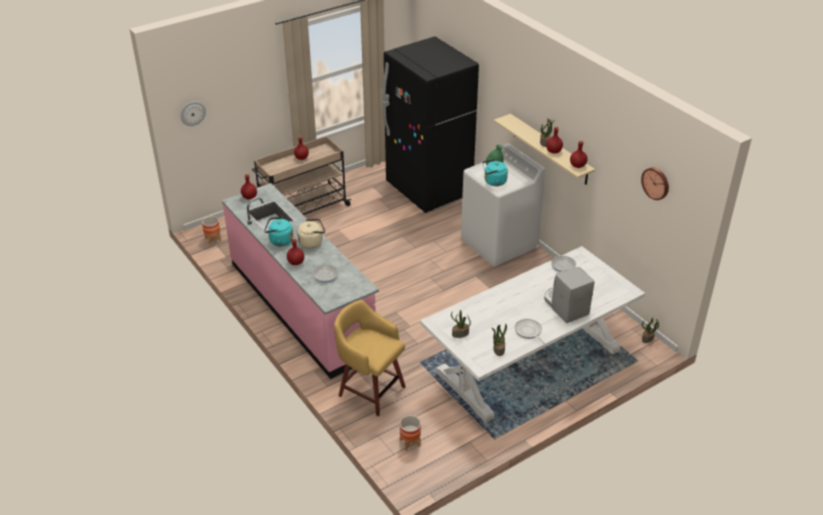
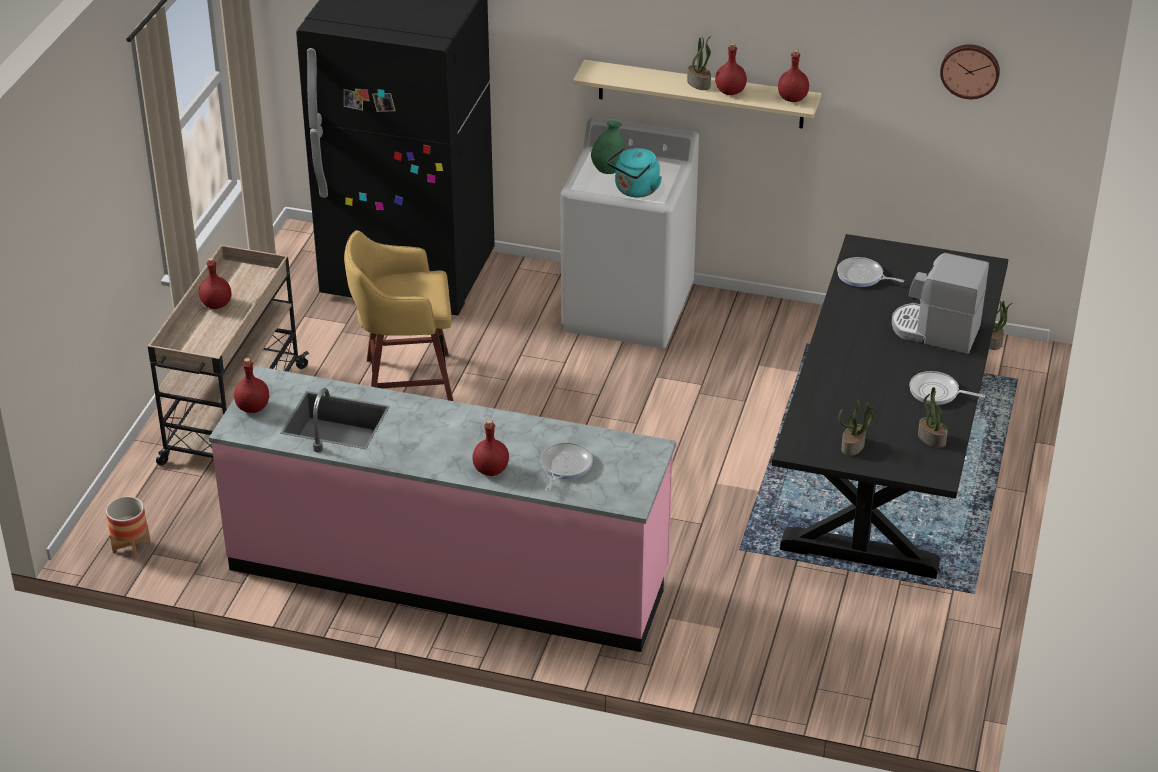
camera: 40 degrees left, 0 degrees up
(192, 113) = (36, 291): wall clock -> none
(279, 241) = (413, 451): turquoise kettle -> none
(312, 242) = (471, 425): beige kettle -> none
(370, 390) = (721, 632): yellow stool -> yellow stool (405, 381)
(410, 443) = (873, 670): planter -> none
(528, 362) = (886, 461): white dining table -> black dining table

